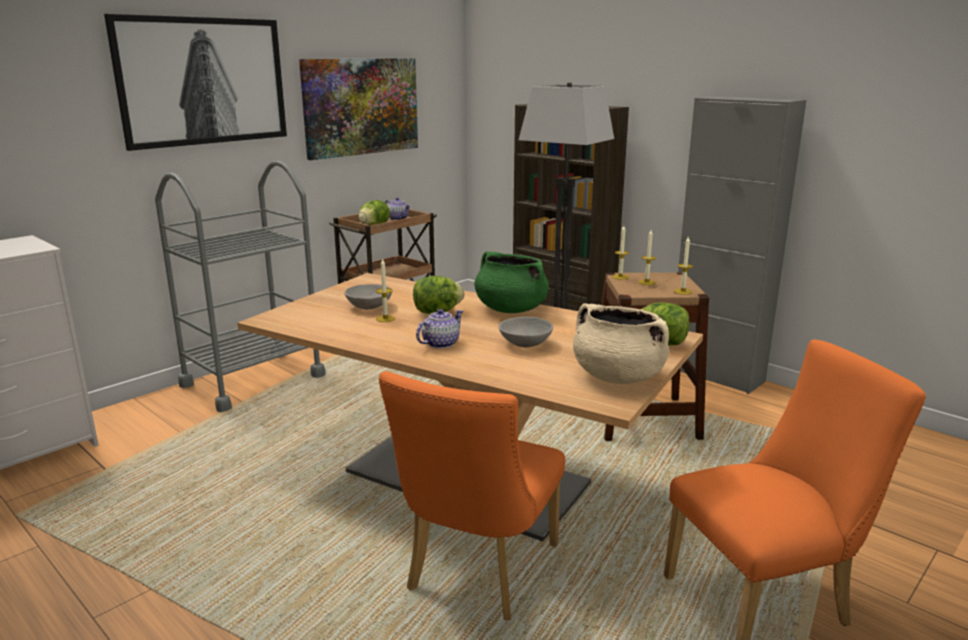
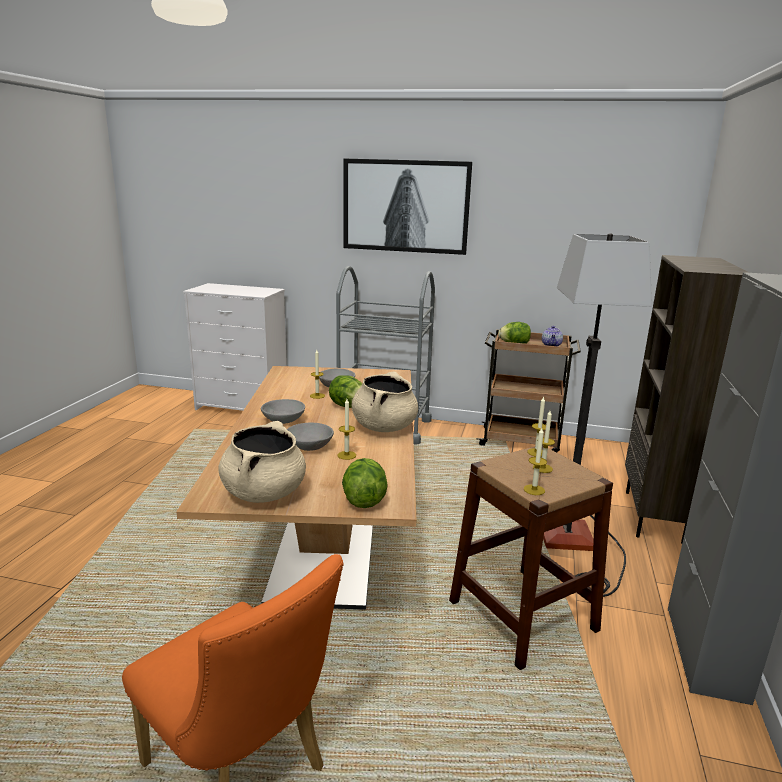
camera: 60 degrees right, 0 degrees up
(361, 106) = (549, 239): picture -> none
(440, 343) = (283, 420): teapot -> grey bowl
(477, 573) = (208, 587): orange chair -> none
(510, 309) = (384, 427): green cooking pot -> beige cooking pot
(561, 333) = (346, 455): none -> candle

